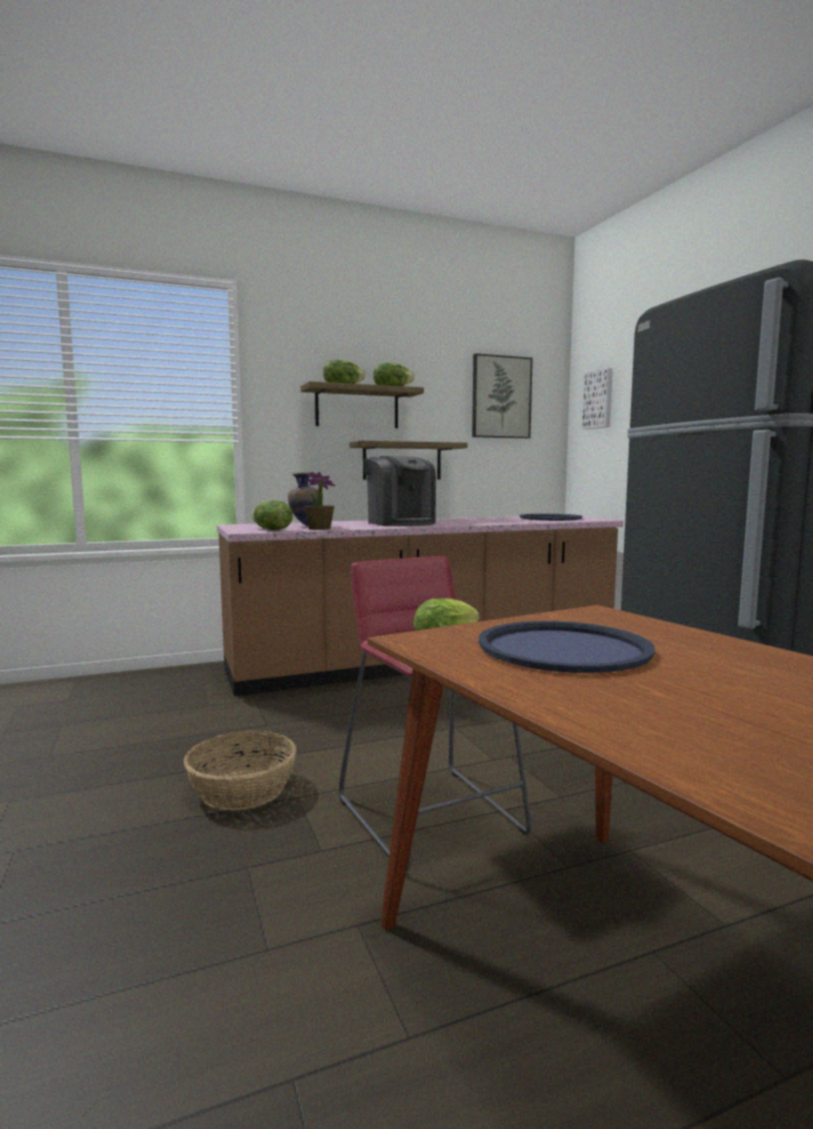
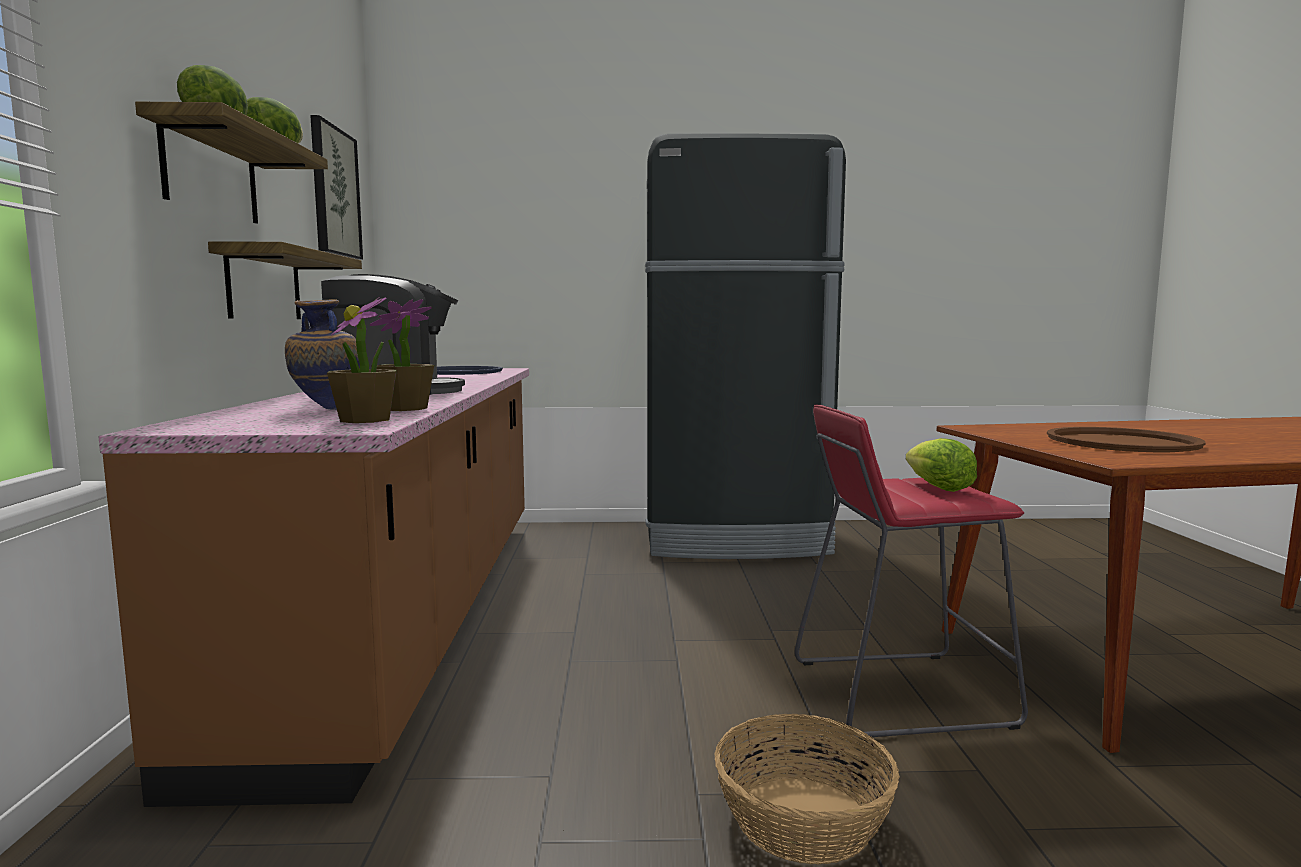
camera: 70 degrees left, 0 degrees up
(271, 530) = (365, 420): lettuce -> potted plant
(563, 648) = (1121, 442): blue tray -> brown tray
(599, 399) = (442, 216): picture -> none

